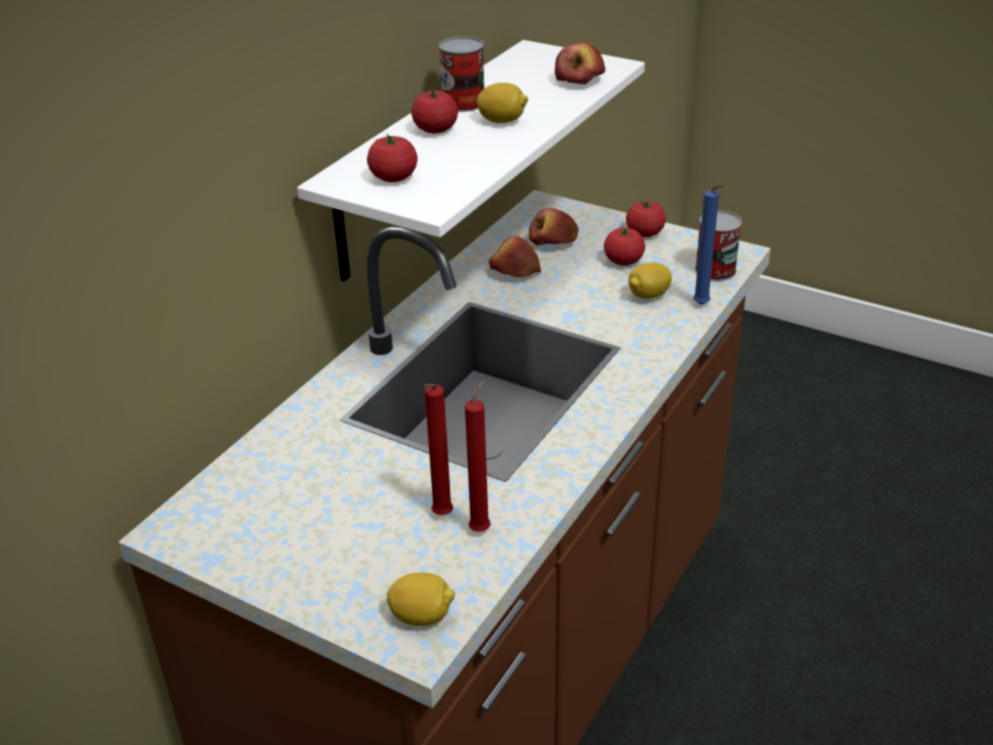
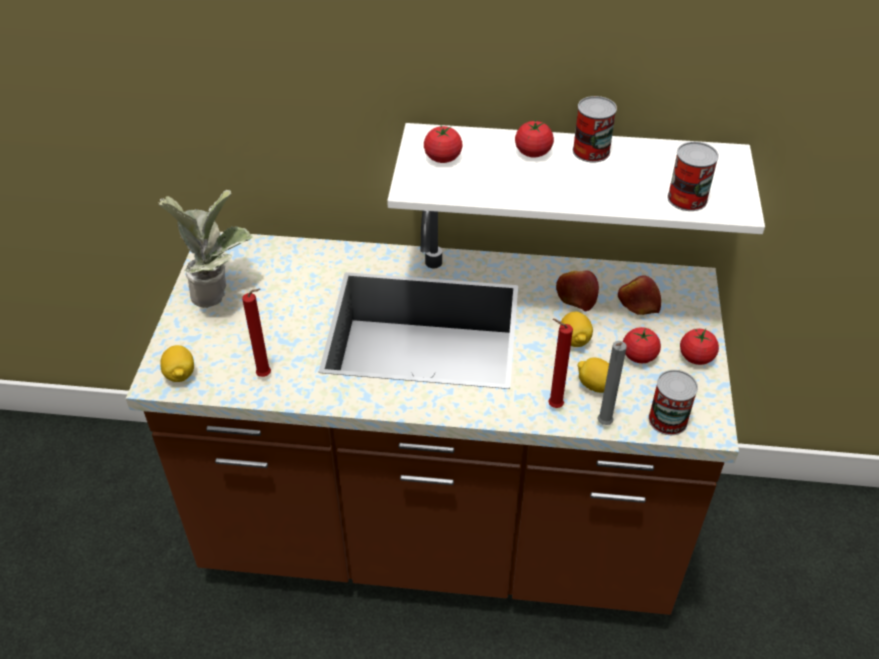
camera: 65 degrees right, 10 degrees up
(279, 544) = (218, 292): none -> potted plant
(440, 517) = (270, 352): red candle -> red candle (552, 406)
(502, 121) = (573, 179): lemon -> lemon (574, 340)
(580, 80) = (687, 198): apple -> can
(702, 306) = (603, 425): blue candle -> grey candle

